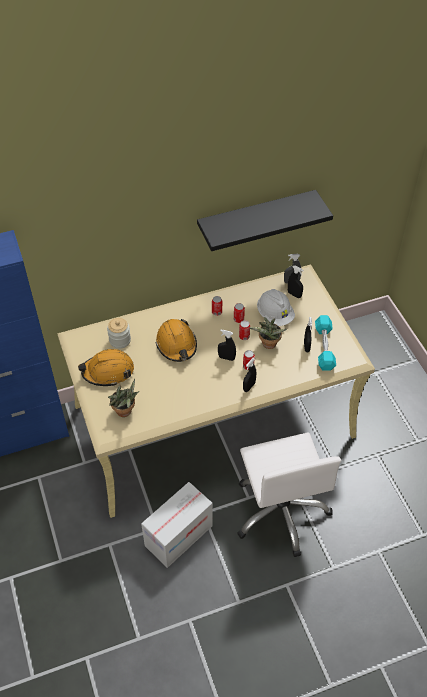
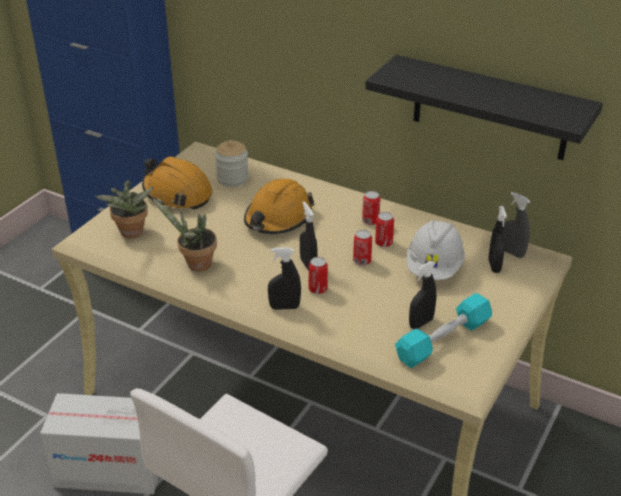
camera: 50 degrees right, 15 degrees down
(268, 345) = (375, 288): potted plant -> potted plant (195, 265)

